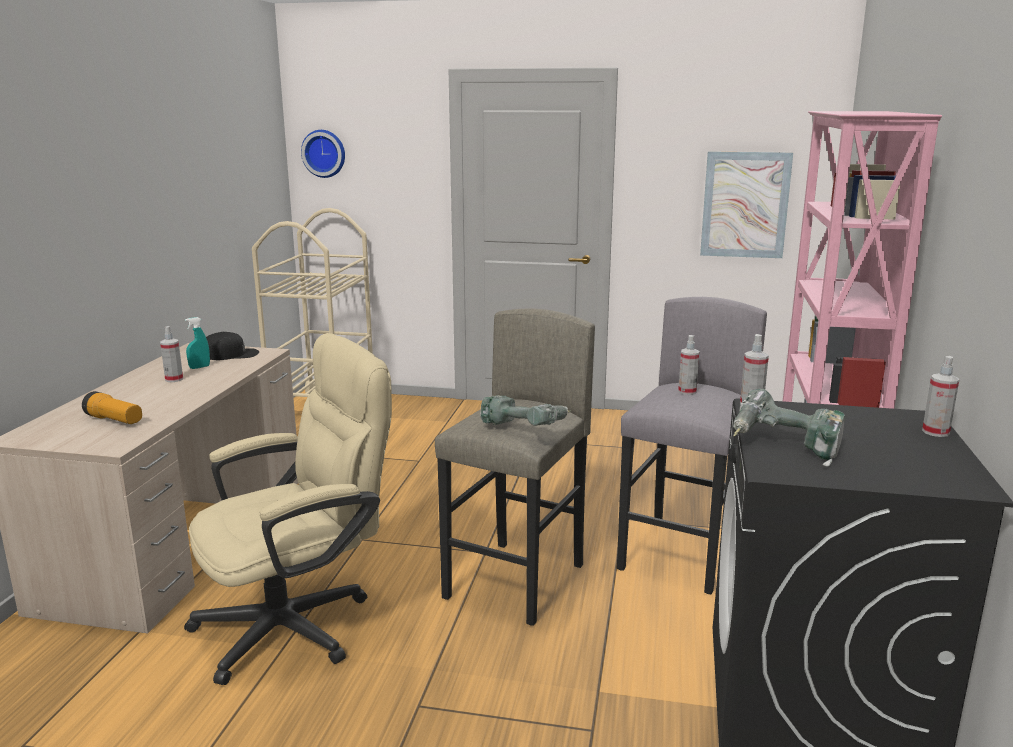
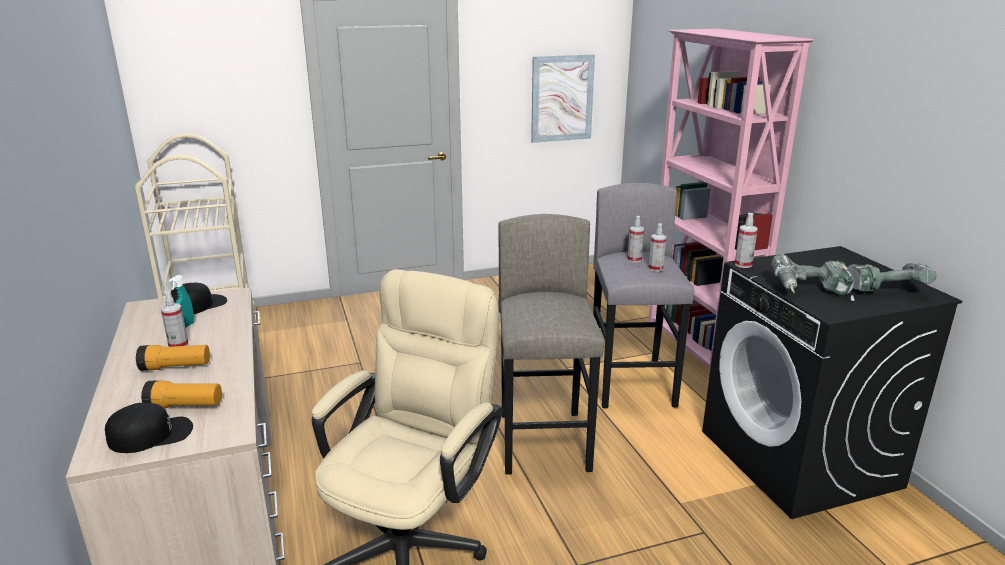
camera: 30 degrees left, 5 degrees up
(66, 433) = (151, 434): none -> black cap
(149, 393) = (175, 367): none -> flashlight
(324, 153) = (168, 76): wall clock -> none
(525, 428) = (573, 317): power drill -> power drill (883, 289)
(935, 432) = (861, 261): spray bottle -> spray bottle (655, 268)

